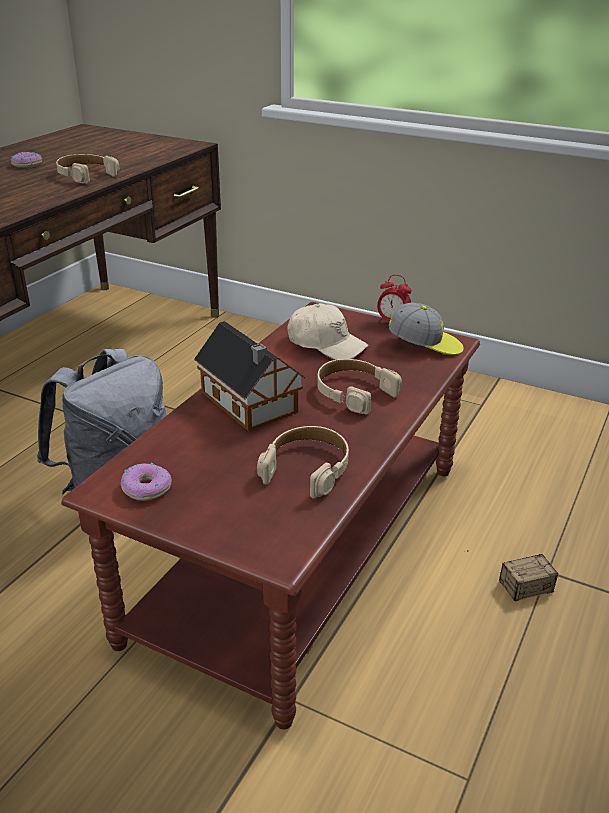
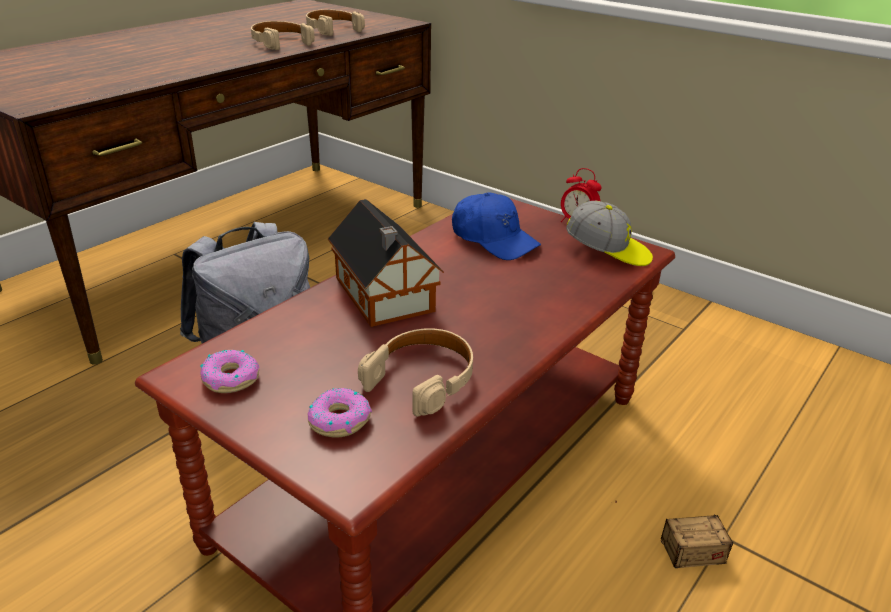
camera: 10 degrees right, 0 degrees up
(27, 164) = (228, 30): donut -> donut (339, 420)
(326, 344) = (494, 239): beige cap -> blue cap
(354, 392) = (507, 296): beige headphones -> beige headphones (333, 29)

